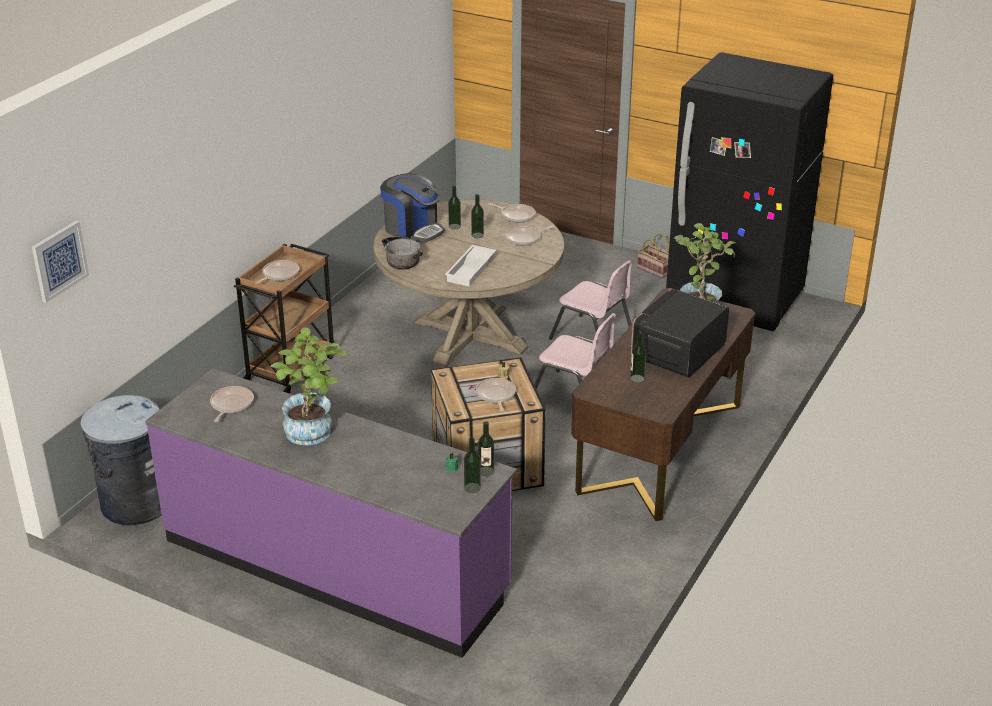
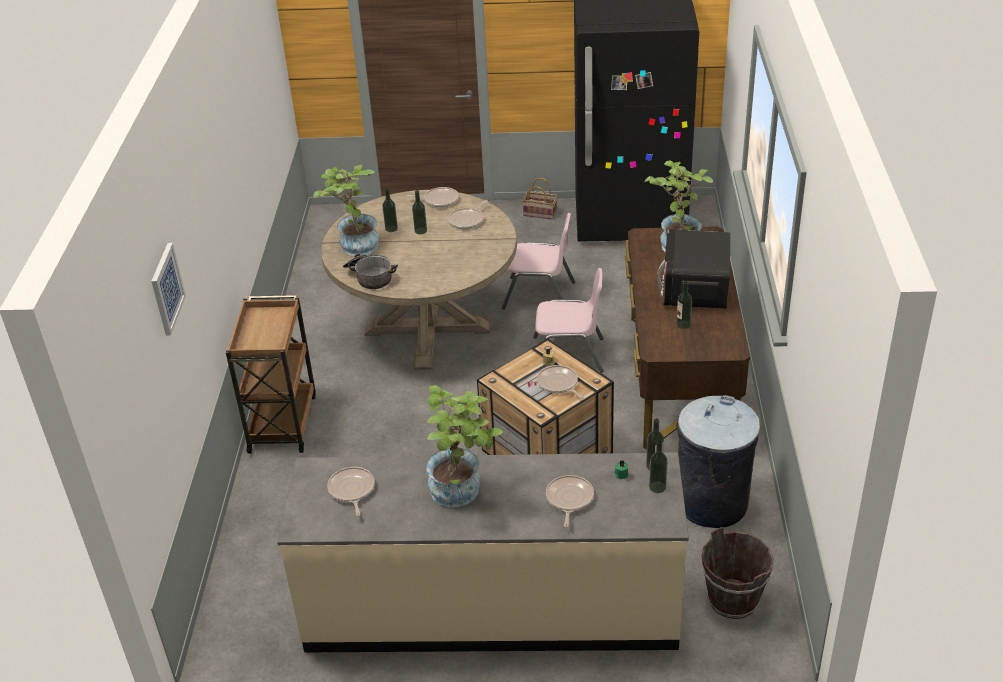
camera: 25 degrees left, 5 degrees up
(59, 260) = (126, 403): picture -> picture (166, 288)
(136, 503) = (238, 625): grey trash can -> grey trash can (711, 502)
(279, 274) = (262, 333): frying pan -> frying pan (569, 499)
(336, 565) = (491, 608): purple counter -> beige counter
(412, 230) = (354, 244): coffee machine -> potted plant
(471, 270) = (446, 267): white tray -> none
(544, 639) = (732, 600): none -> brown bucket

